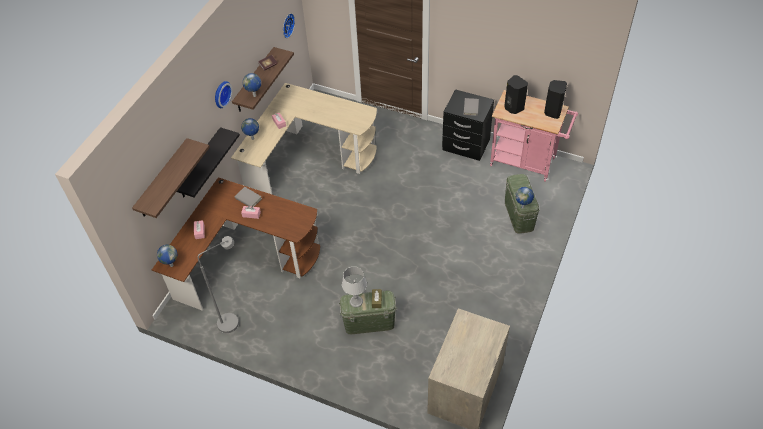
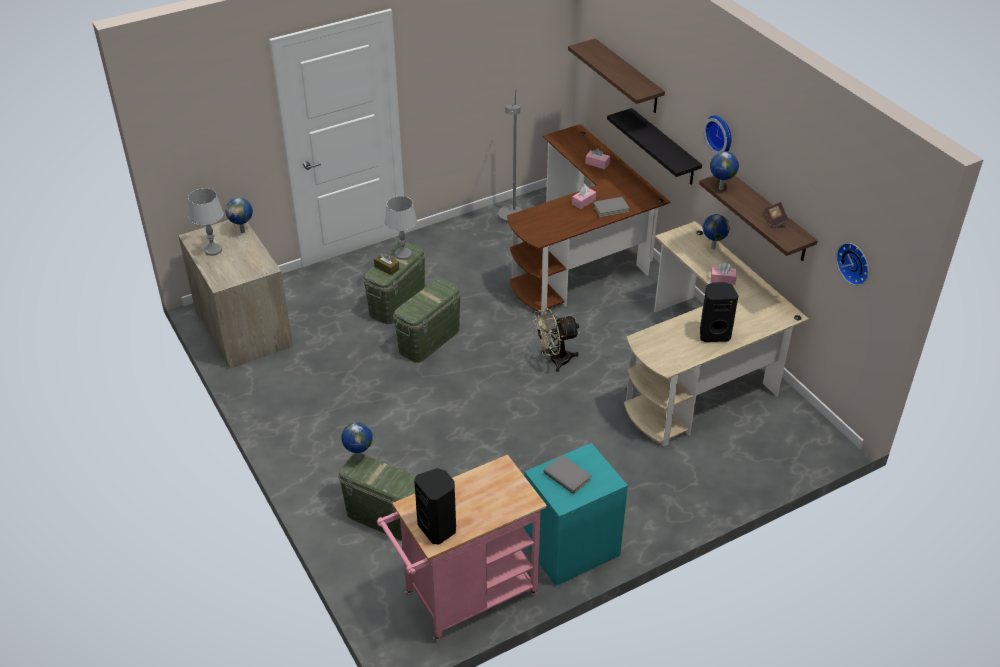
camera: 125 degrees right, 10 degrees down
(171, 265) = (571, 135): globe -> globe (243, 231)
(352, 218) = (554, 360): none -> beige fan
(387, 283) = (429, 340): none -> green storage box
(465, 145) = (571, 548): black nightstand -> turquoise nightstand
(476, 362) = (213, 250): none -> grey table lamp
(513, 108) = (496, 488): black speaker -> black speaker (714, 334)

